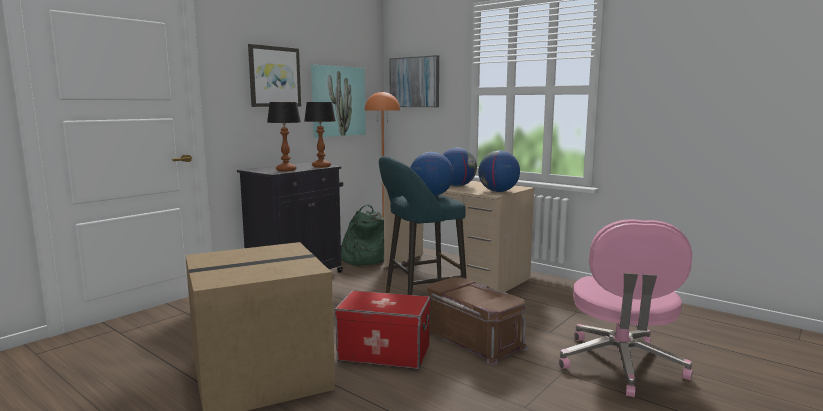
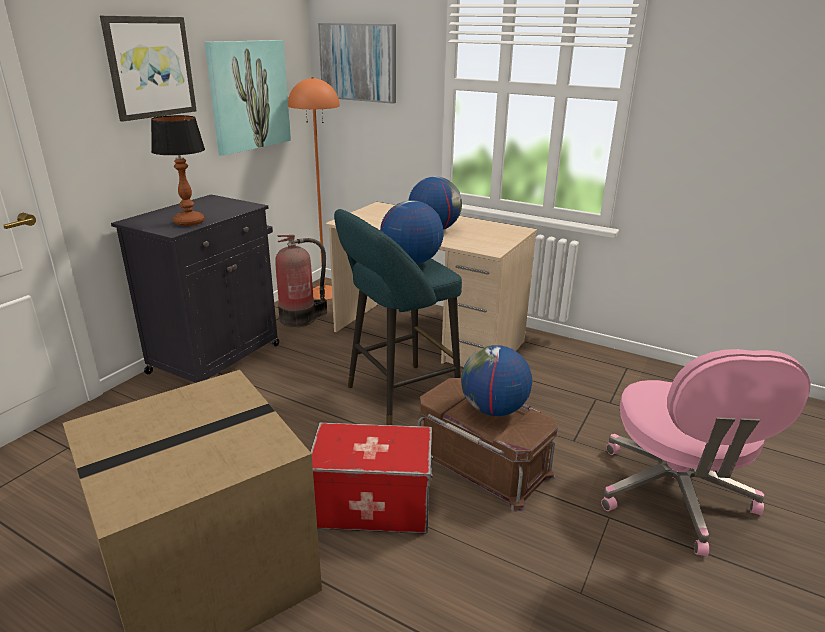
camera: 10 degrees left, 15 degrees up
(321, 166) = (239, 208): table lamp -> none
(362, 259) = (301, 318): green backpack -> fire extinguisher
(498, 191) = (494, 242): globe -> globe (493, 409)

